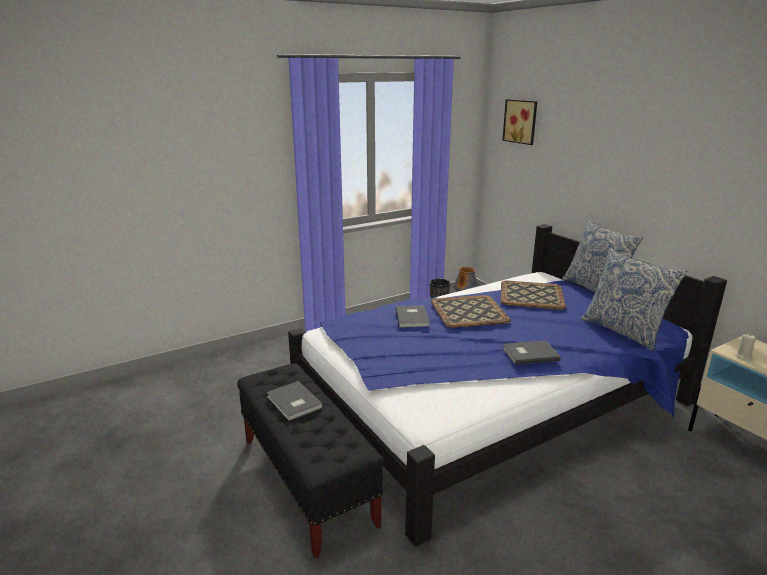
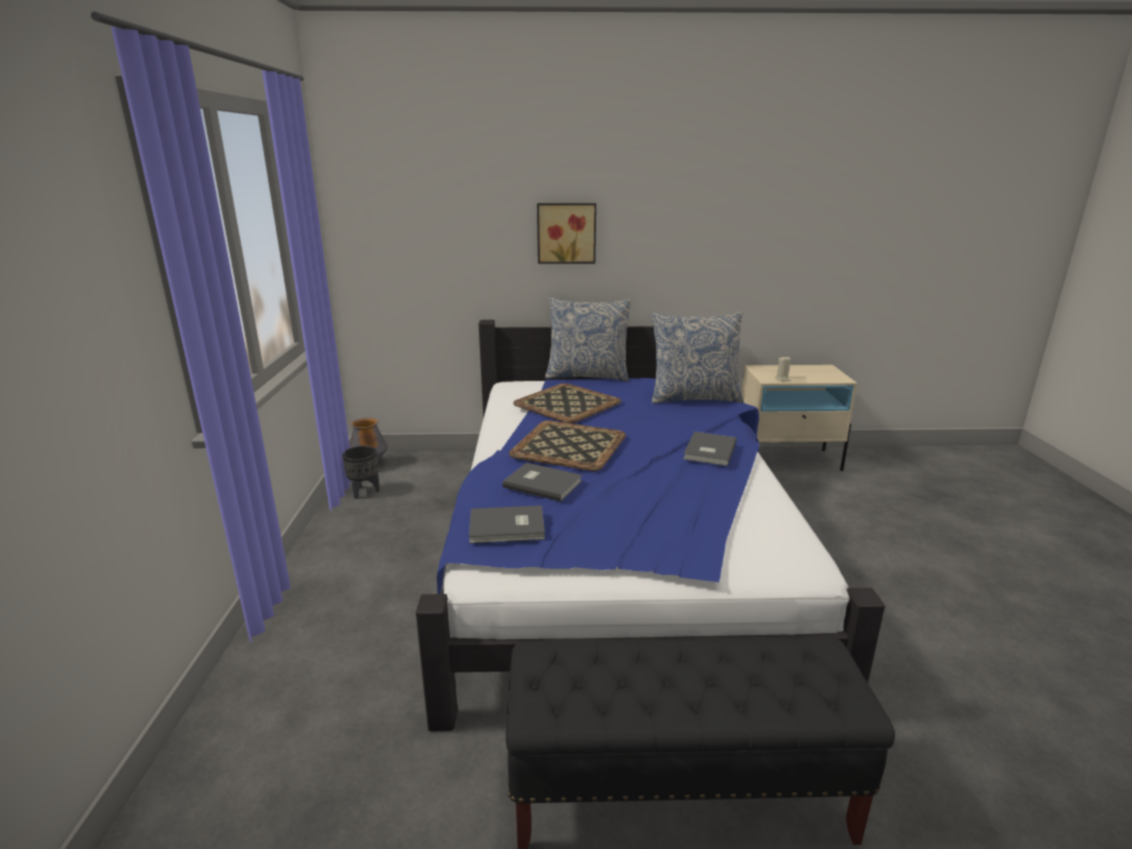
camera: 60 degrees left, 0 degrees up
(293, 403) = (659, 681): grey book -> grey book (508, 528)
(521, 121) = (402, 183): picture -> picture (566, 233)

